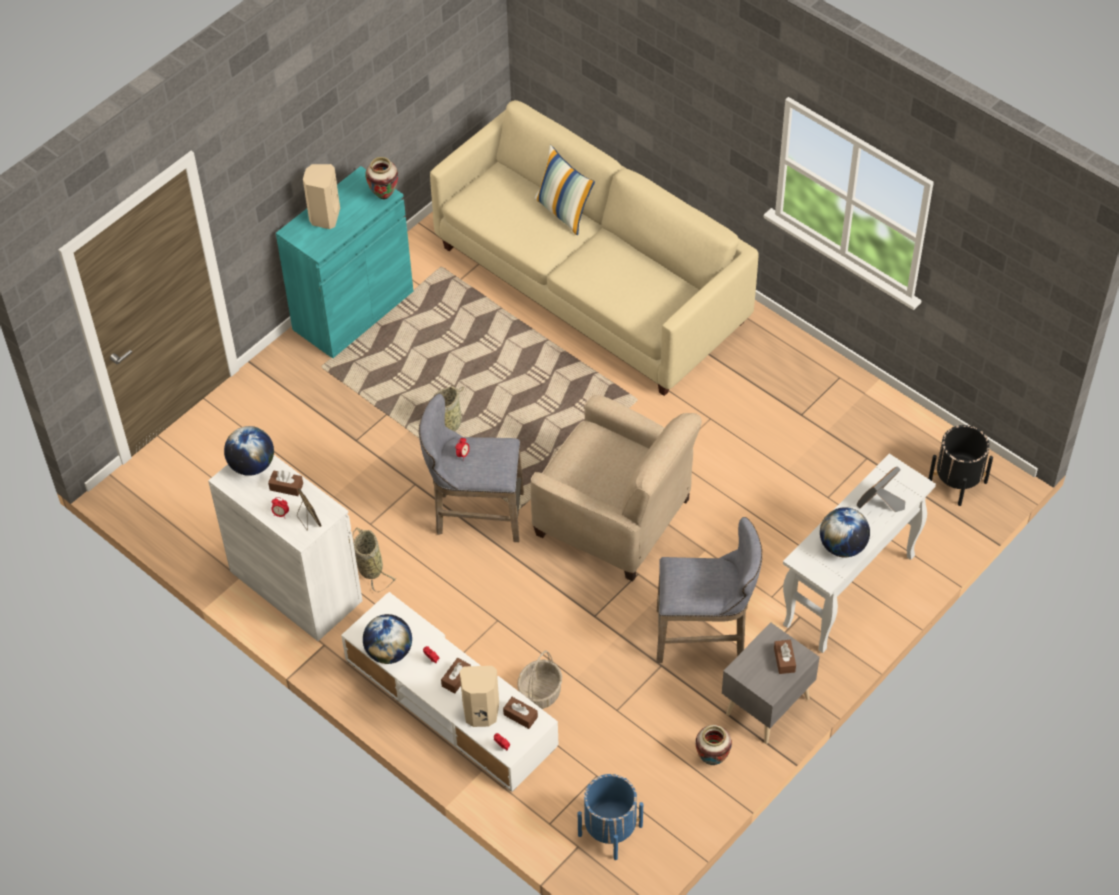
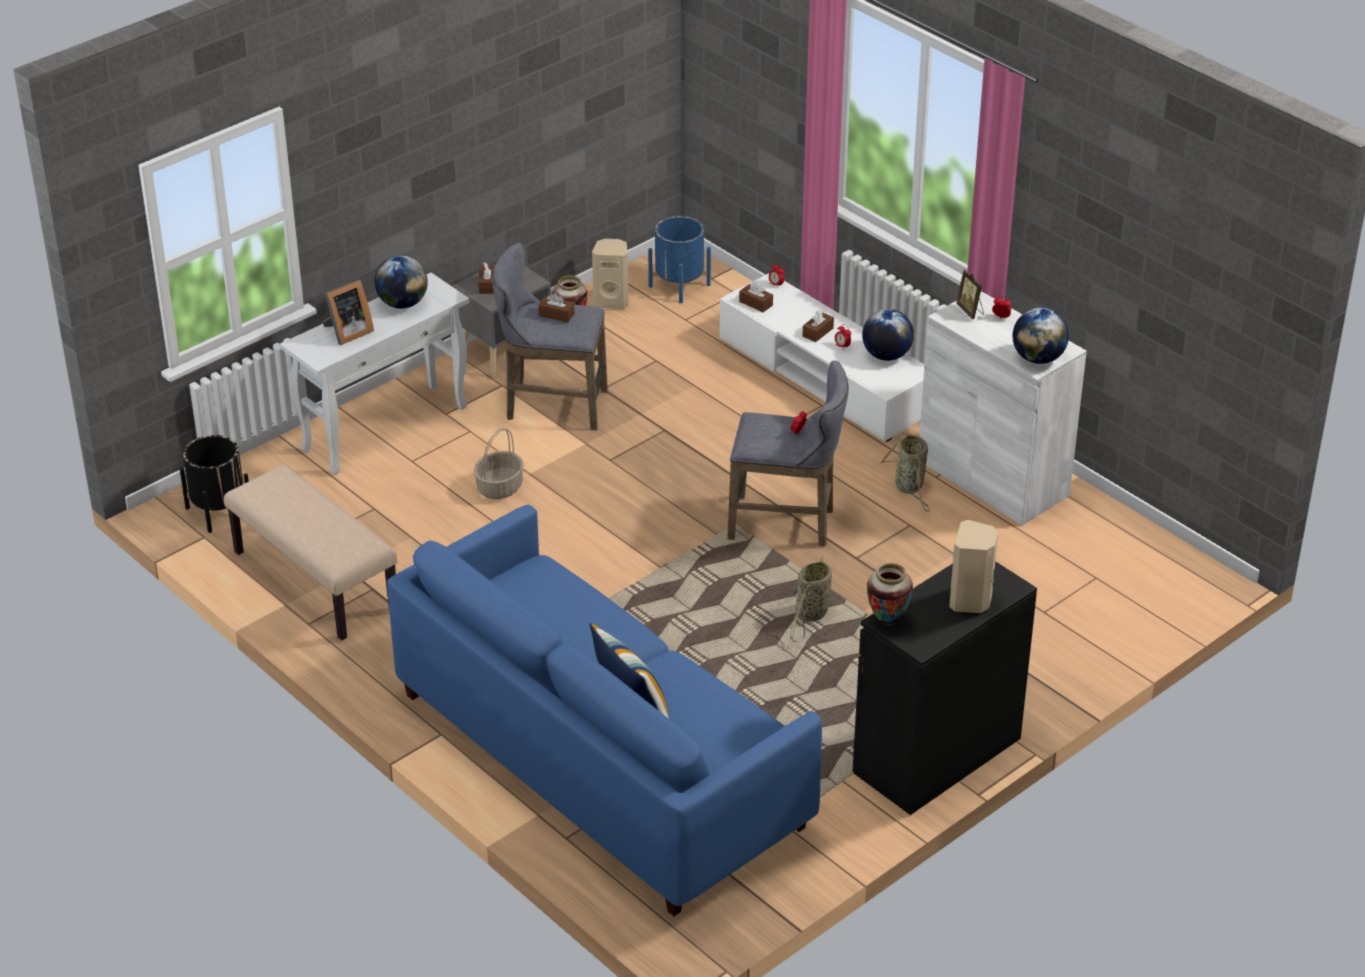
camera: 175 degrees left, 15 degrees down
(286, 487) = (997, 338): brown tissue box -> brown tissue box (556, 315)
(353, 310) = (937, 755): turquoise cabinet -> black cabinet
(481, 714) = (795, 307): beige speaker -> beige speaker (612, 301)
(540, 693) = (731, 377): basket -> basket (499, 487)
(591, 285) = (601, 759): beige sofa -> blue sofa
(615, 518) = (624, 509): beige armchair -> none
(850, 417) = (314, 581): none -> beige bench

